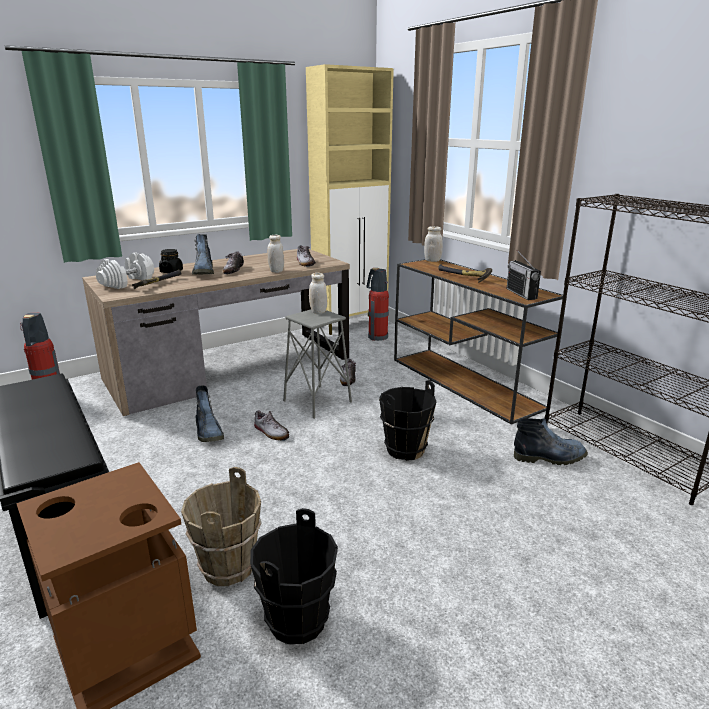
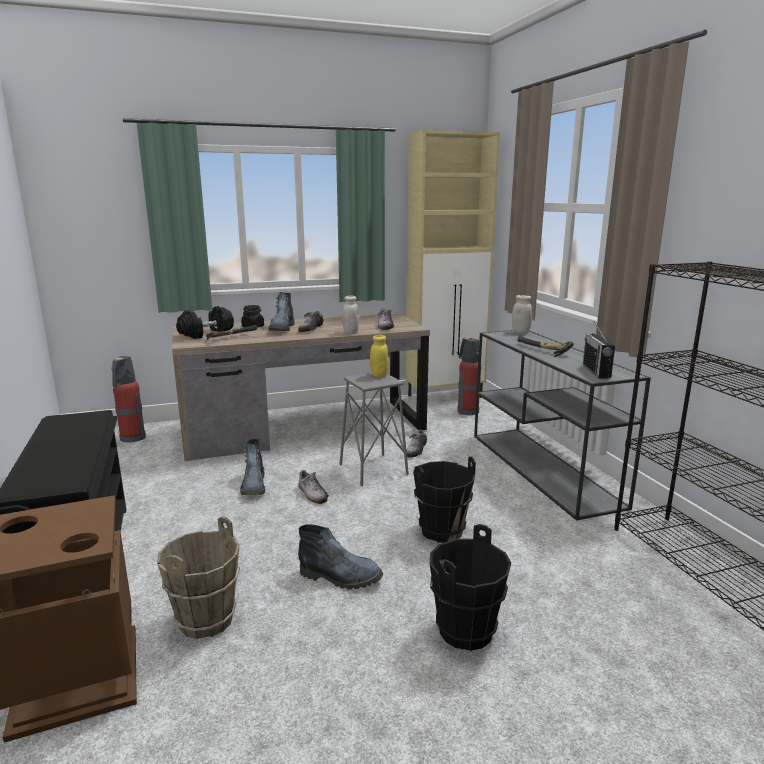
camera: 15 degrees right, 5 degrees down
(127, 283) = (206, 334): white dumbbell -> black dumbbell
(298, 621) = (245, 688): black bucket -> black bucket (466, 631)
(318, 311) = (379, 375): white jar -> yellow jar
(466, 383) = (544, 469): brown console table -> grey console table
(550, 457) = (607, 563): boot -> boot (342, 577)

